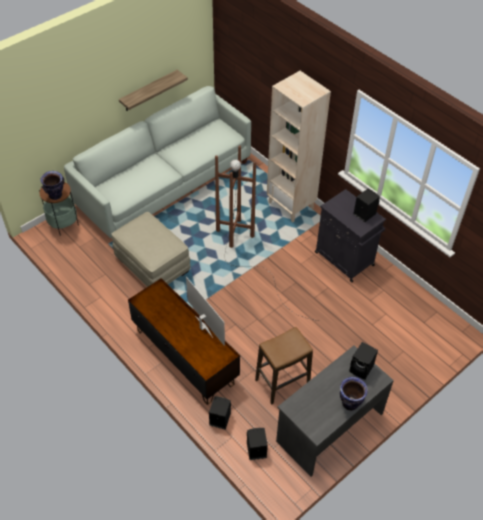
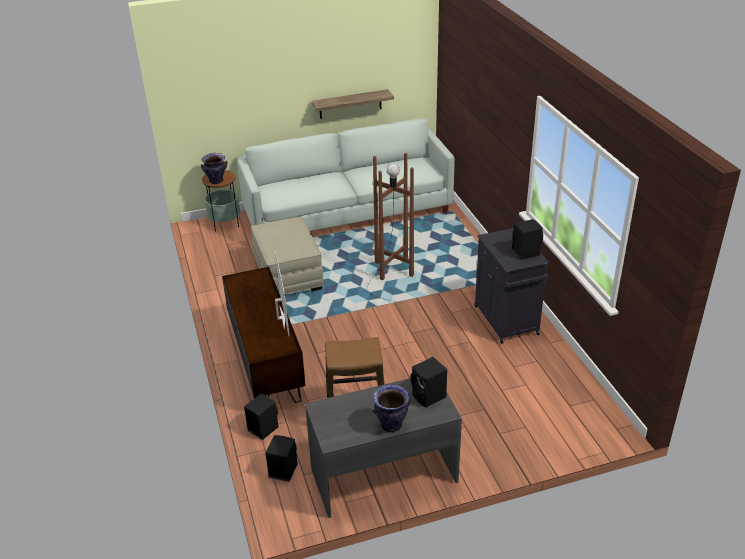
camera: 25 degrees right, 15 degrees down
(291, 205) = (474, 259): beige bookcase -> none

